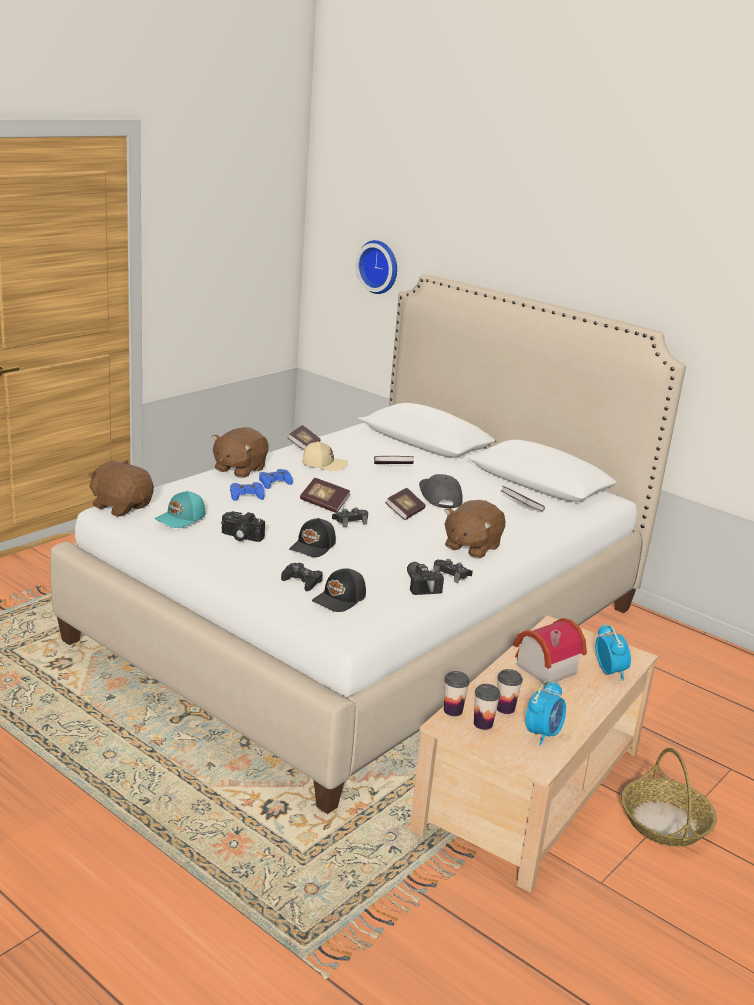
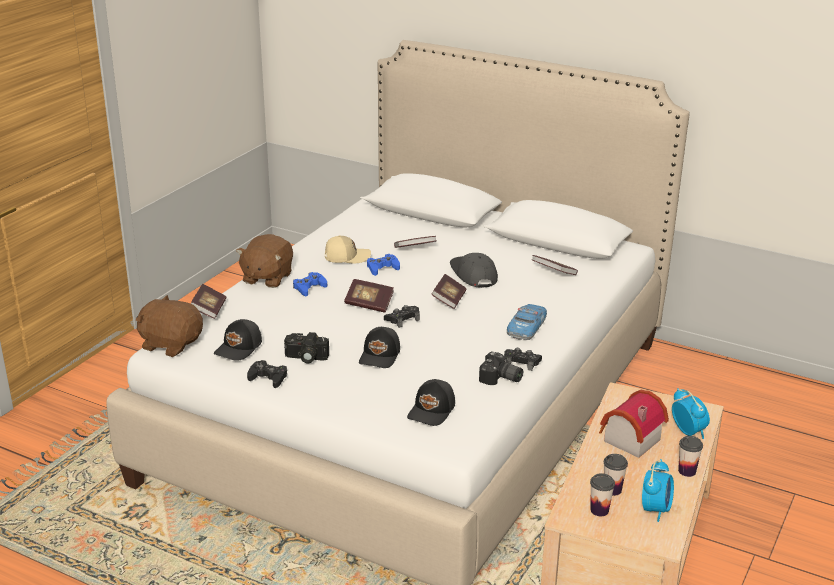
camera: 10 degrees left, 5 degrees up
(181, 519) = (239, 348): turquoise cap -> black cap
(246, 495) = (290, 309): blue game controller -> blue game controller (382, 268)
(302, 581) = (388, 397): black game controller -> black game controller (268, 378)
(303, 446) = (317, 239): book -> book (209, 310)
(379, 266) = (349, 34): wall clock -> none
(422, 585) = (500, 379): camera -> camera turned 150 degrees clockwise
(453, 710) = (567, 502): cup -> cup (687, 471)
(471, 547) = (527, 327): brown plush toy -> toy car
(665, 823) = (757, 559): basket -> none

